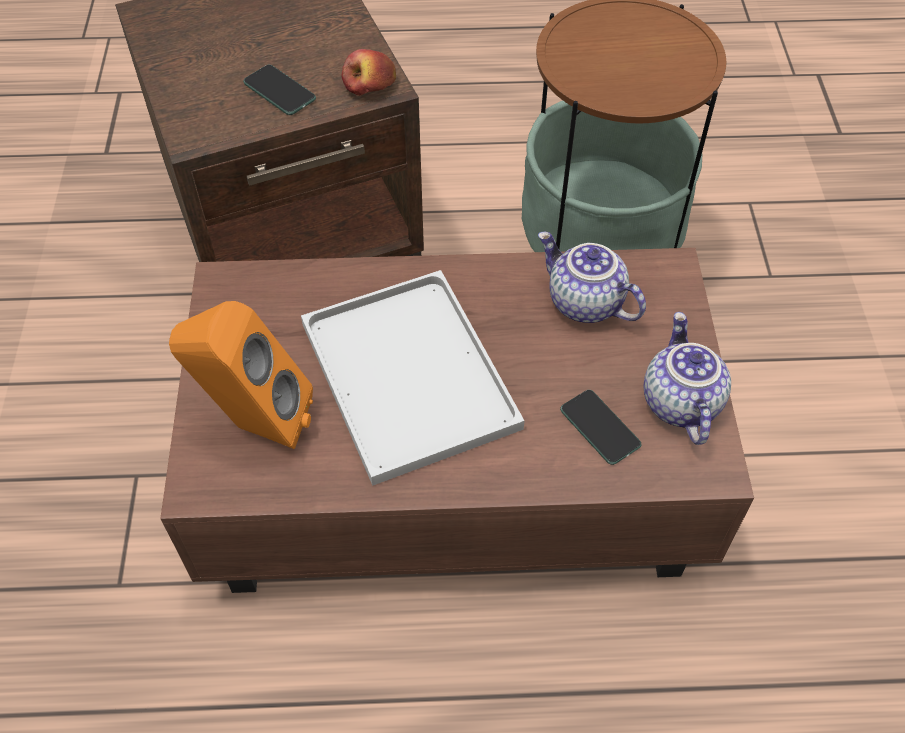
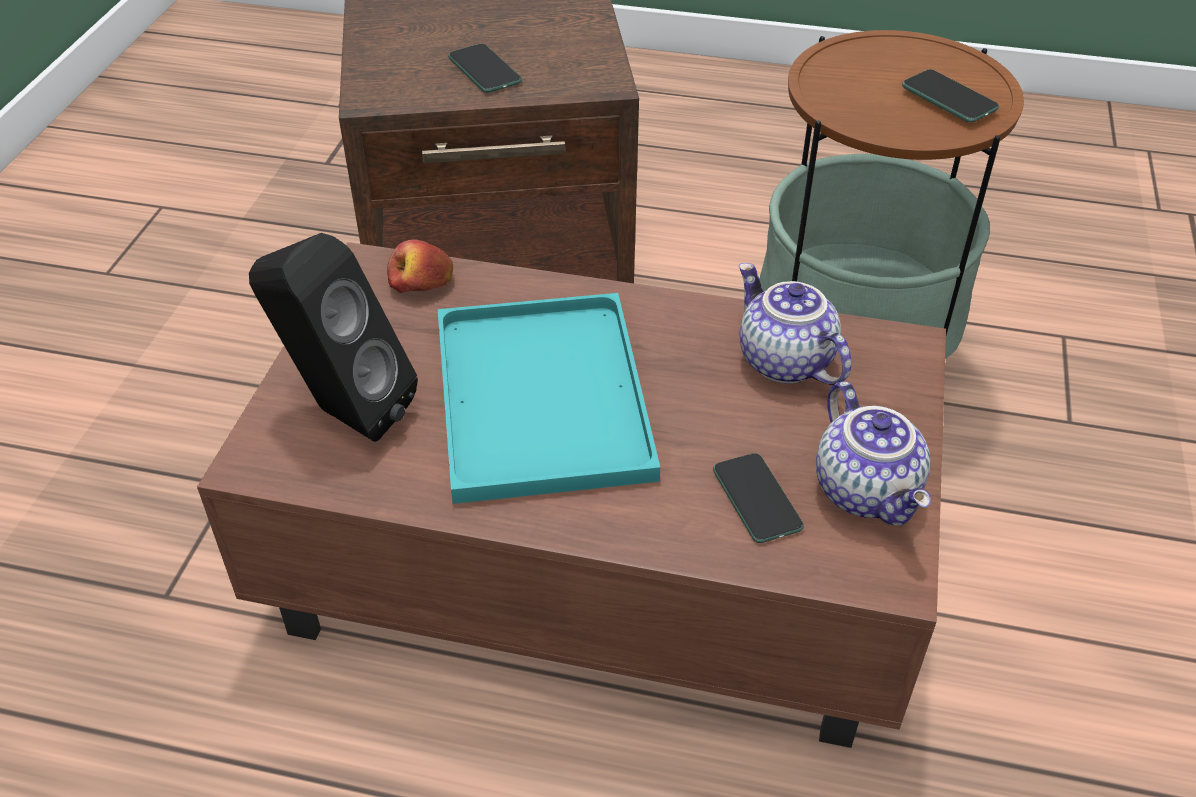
camera: 15 degrees right, 10 degrees down
(255, 424) = (344, 412): orange speaker -> black speaker
(369, 85) = (587, 78): apple -> apple (421, 283)
(405, 372) = (538, 393): white tray -> turquoise tray
(669, 60) = (949, 98): none -> phone
(678, 402) = (868, 491): teapot -> teapot turned 150 degrees clockwise

